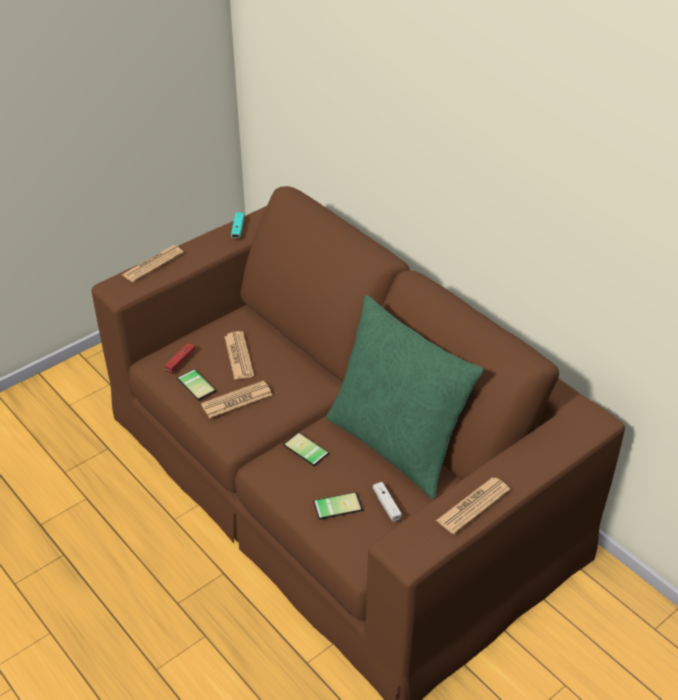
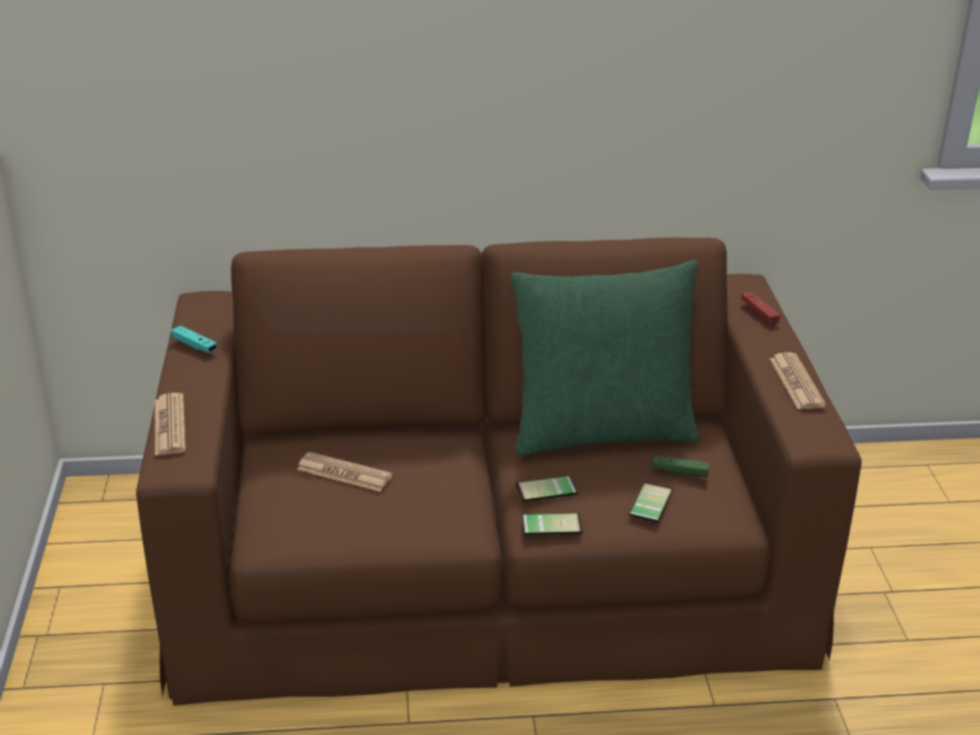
camera: 55 degrees left, 10 degrees down
(180, 361) = (294, 520): red game controller -> red game controller (759, 313)
(198, 384) = (352, 521): phone -> phone (551, 522)
(237, 400) = (415, 504): newspaper -> none
(386, 505) = (680, 471): white game controller -> green game controller

